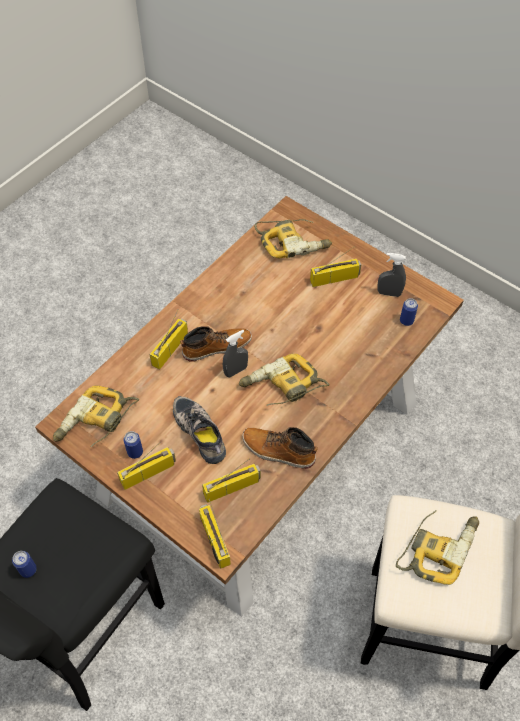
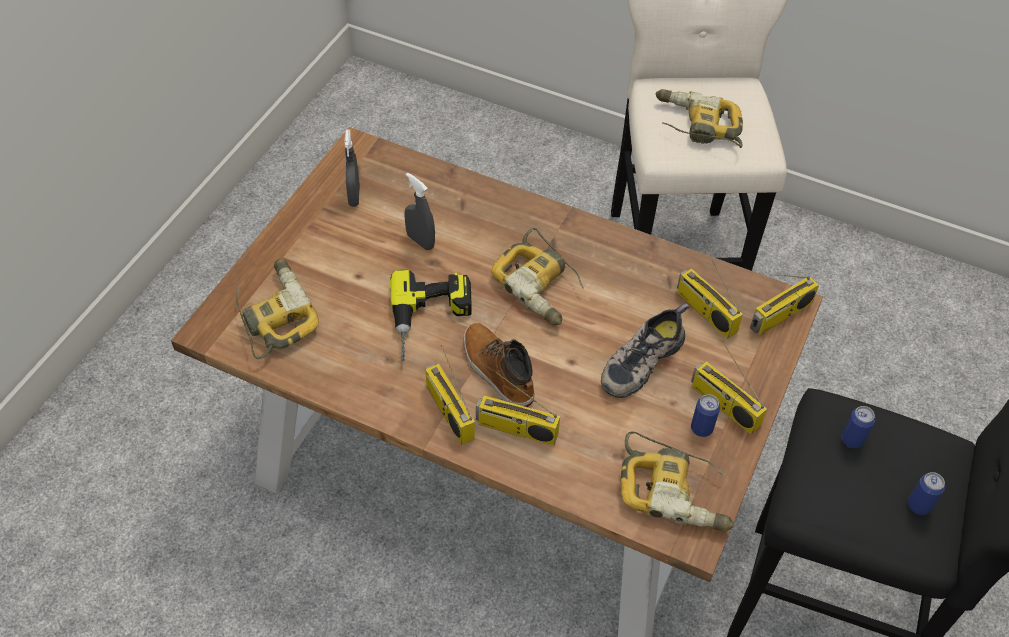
camera: 105 degrees left, 5 degrees down
(235, 371) = (531, 341): grey spray bottle -> grey spray bottle (420, 241)
(267, 319) = (431, 321): none -> power drill
(278, 451) = (637, 274): boot -> none
(334, 278) = (337, 256): radio -> radio (448, 411)
(406, 321) = (397, 176): can -> can (852, 440)

